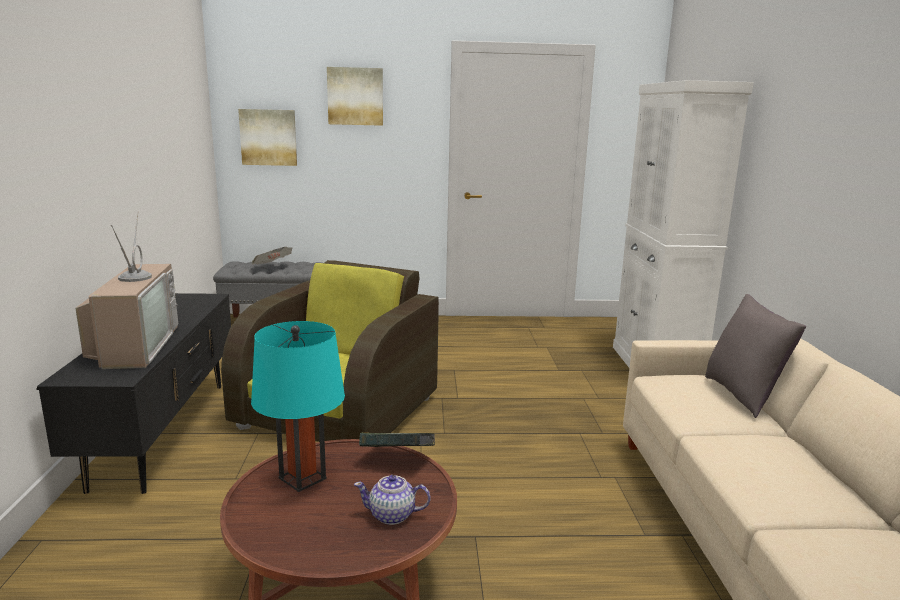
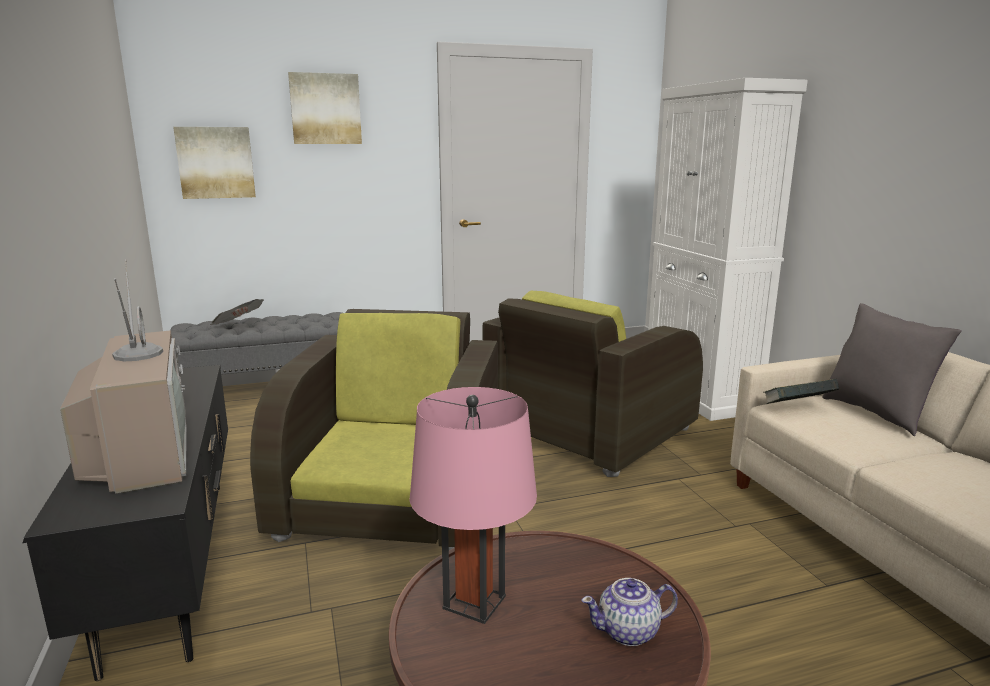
camera: 15 degrees left, 0 degrees up
(302, 478) = (474, 602): turquoise table lamp -> pink table lamp
(397, 458) = (573, 550): book -> book (797, 409)
(530, 384) = (589, 431): none -> brown armchair

